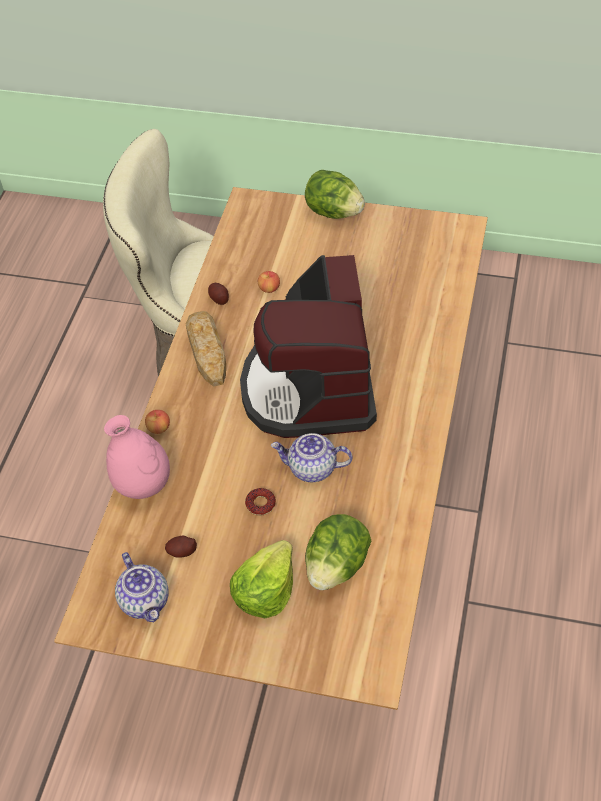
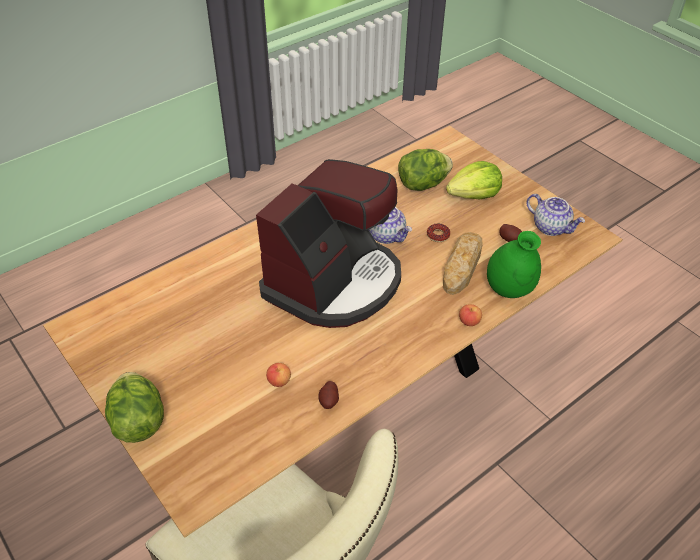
camera: 145 degrees left, 5 degrees down
(143, 485) = (509, 290): pink vase -> green vase
(145, 601) = (551, 227): teapot -> teapot turned 120 degrees clockwise
(207, 351) = (382, 358): bread -> bread (462, 266)

